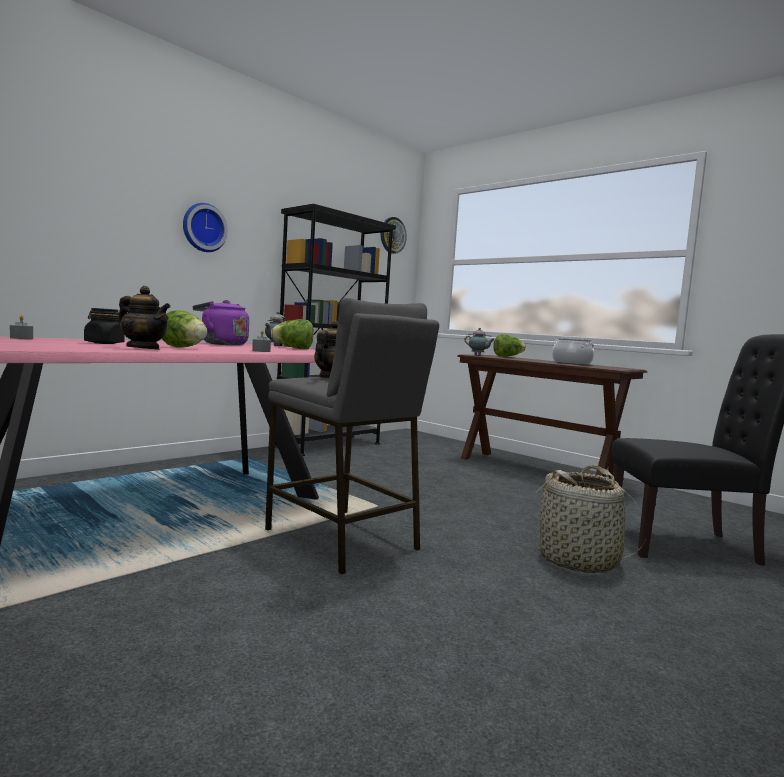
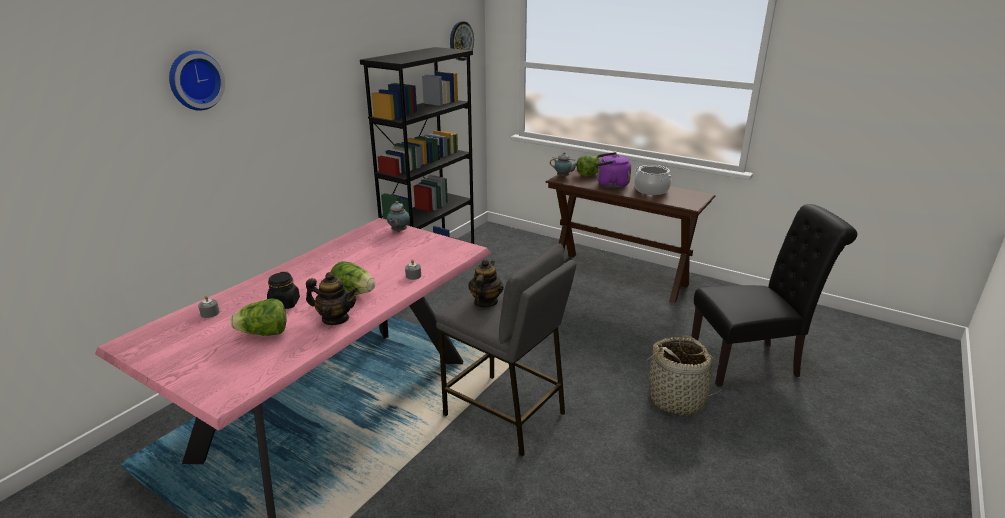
camera: 10 degrees left, 20 degrees up
(203, 228) = (295, 109): wall clock -> wall clock (194, 80)
(221, 344) = (355, 247): purple kettle -> purple kettle (610, 185)
(293, 348) = (420, 239): lettuce -> lettuce (264, 333)

